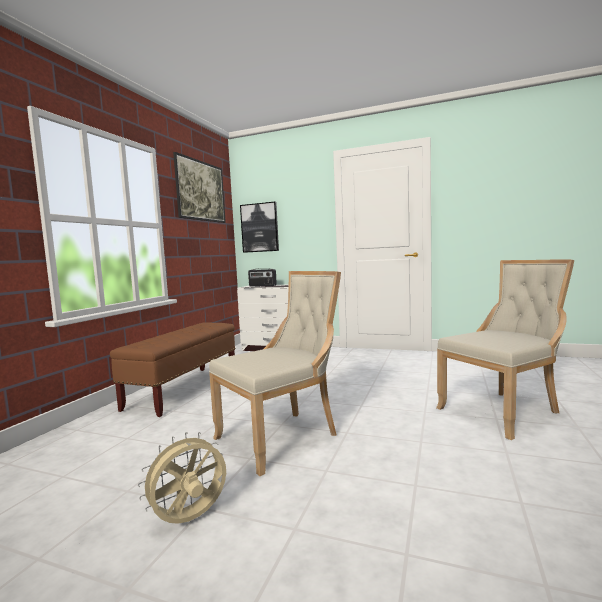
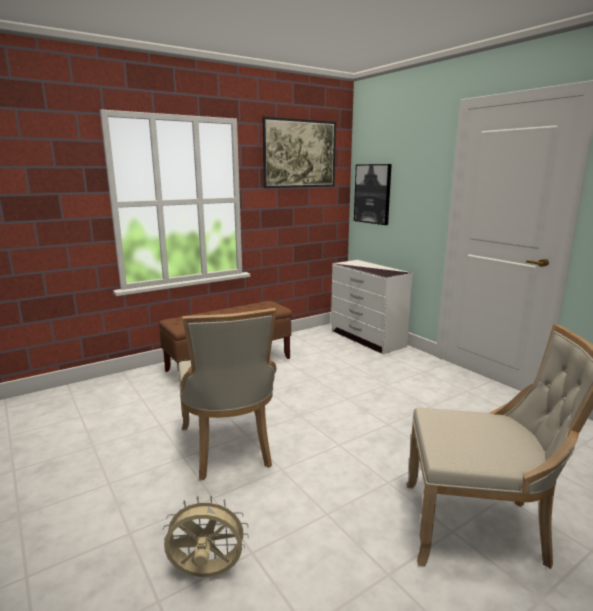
camera: 35 degrees right, 10 degrees up
(190, 520) = (92, 488): beige fan -> beige fan (206, 574)
(262, 286) = (359, 265): radio -> none
(282, 437) = (229, 448): beige chair -> beige chair turned 75 degrees clockwise

